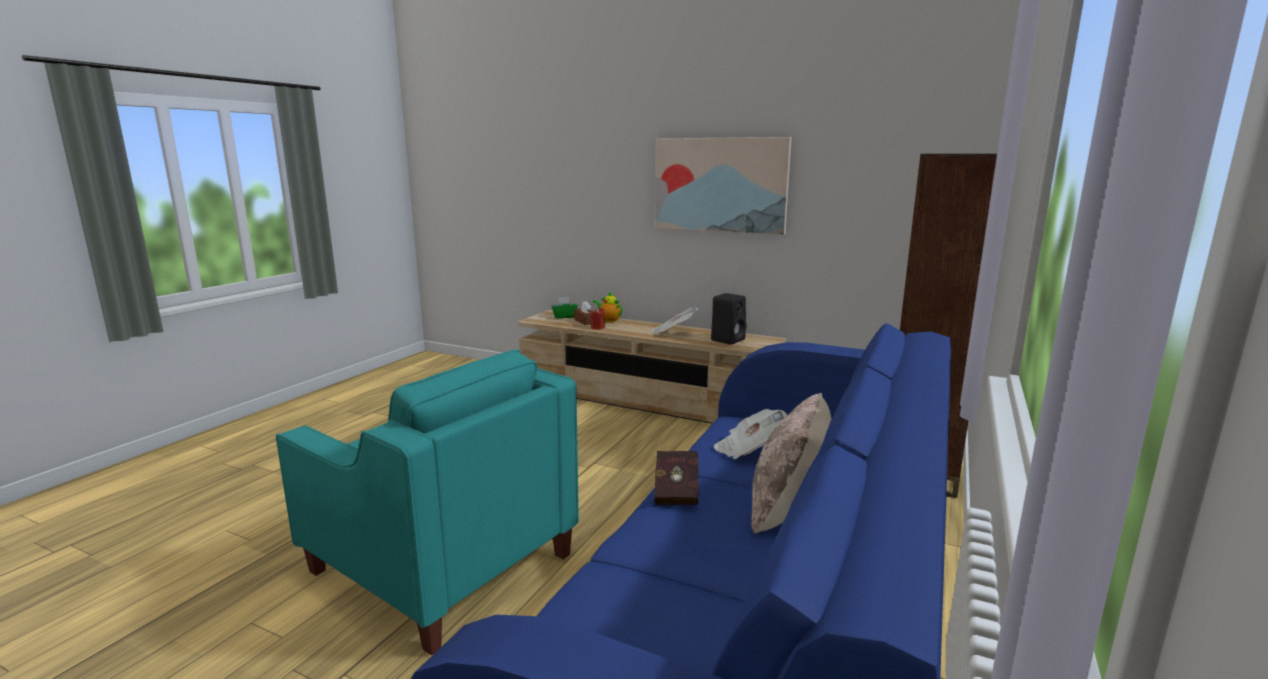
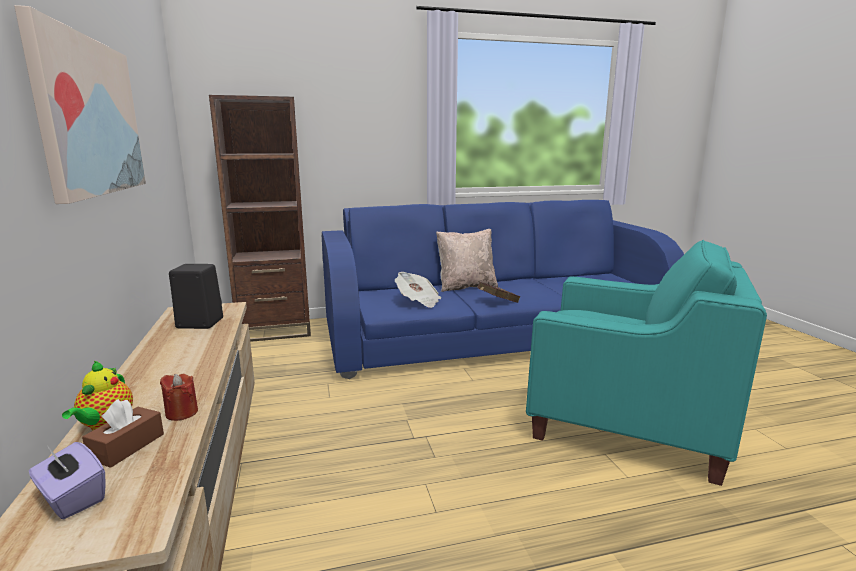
camera: 130 degrees left, 0 degrees up
(441, 563) = (626, 421): turquoise armchair -> turquoise armchair turned 120 degrees clockwise
(564, 316) = (72, 498): green tissue box -> purple tissue box
(673, 333) = (182, 354): newspaper -> none

